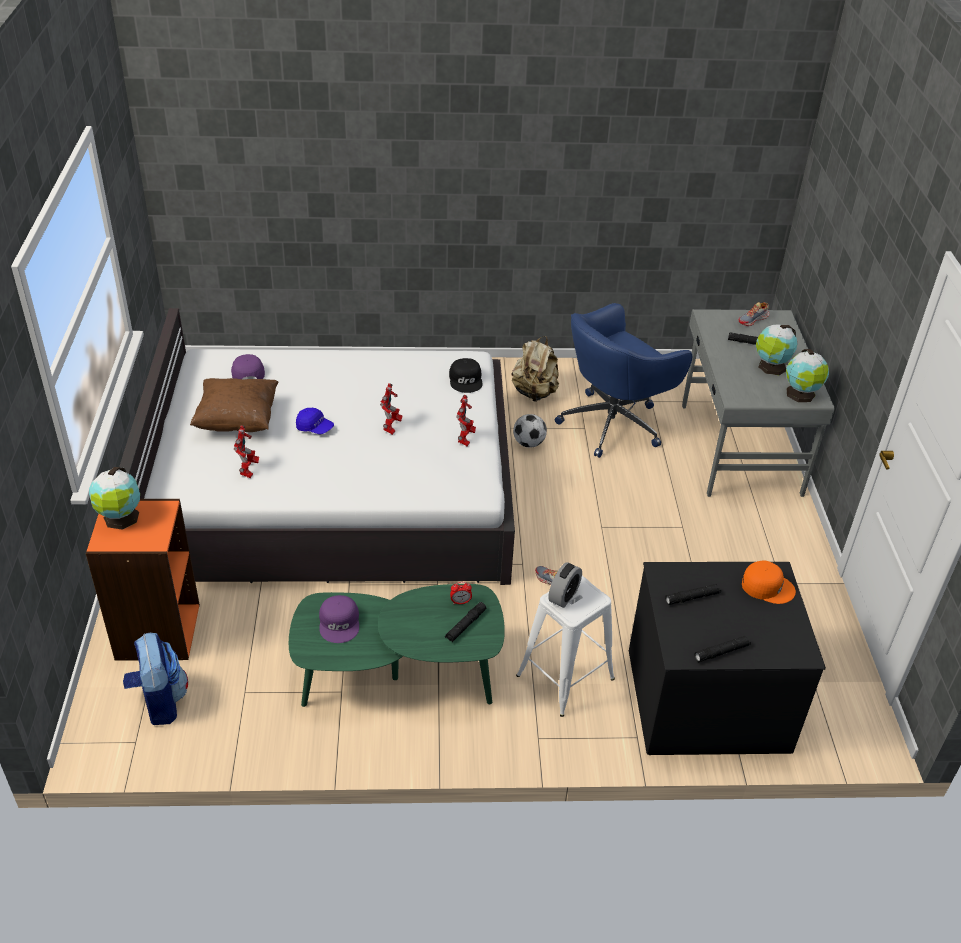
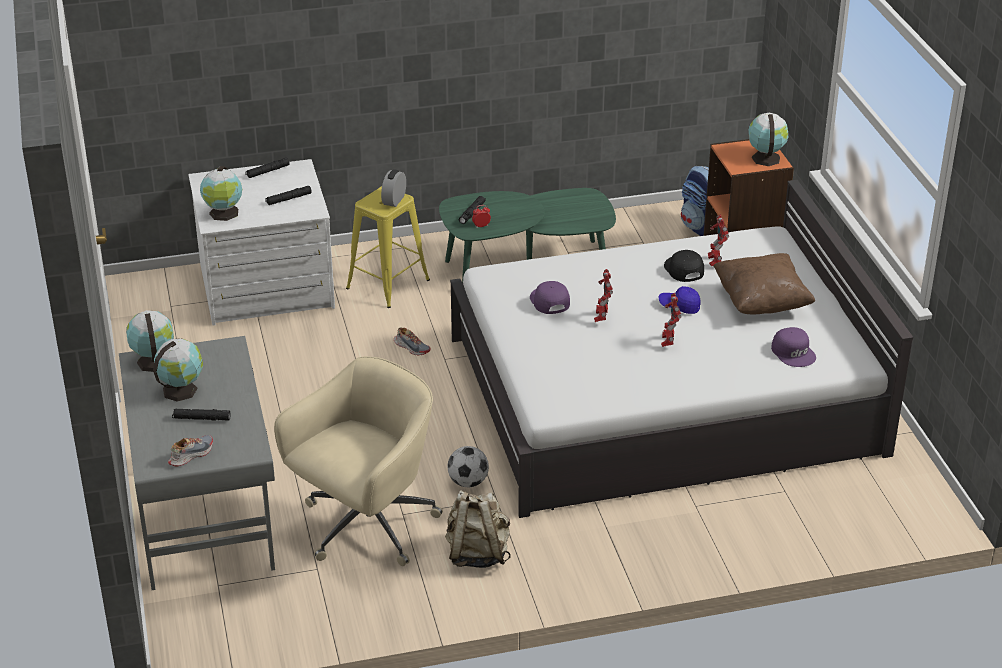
camera: 170 degrees right, 5 degrees down
(340, 623) = (575, 214): purple cap -> purple cap (549, 301)
(465, 439) = (521, 318): toy robot -> toy robot (668, 341)
(466, 380) = (544, 381): black cap -> black cap (683, 269)
(565, 677) = (388, 284): white stool -> yellow stool
(613, 423) = (366, 526): blue office chair -> beige office chair
(707, 697) = (266, 288): black dresser -> white dresser
(767, 586) = (224, 214): orange cap -> globe

